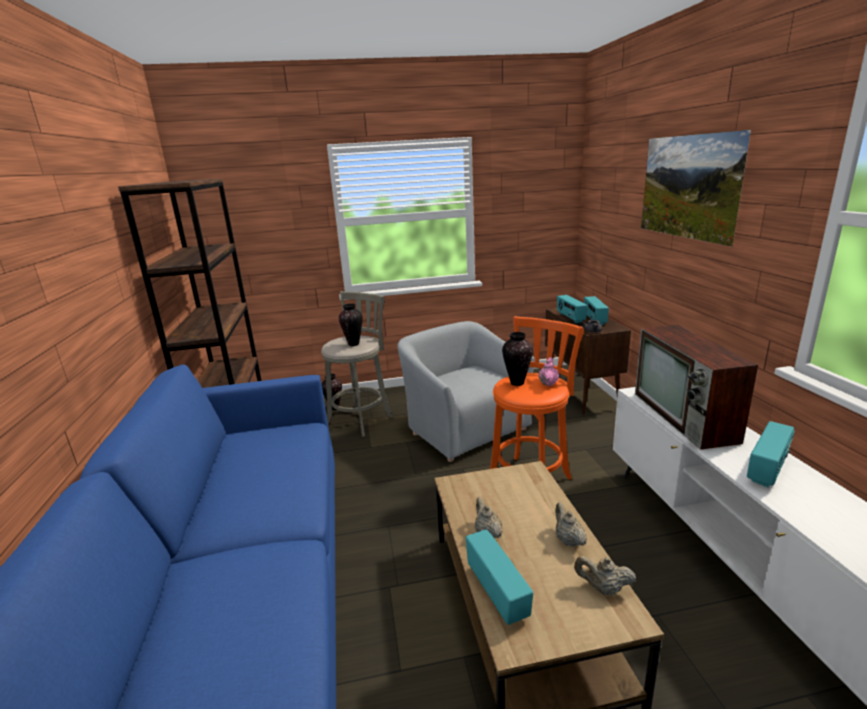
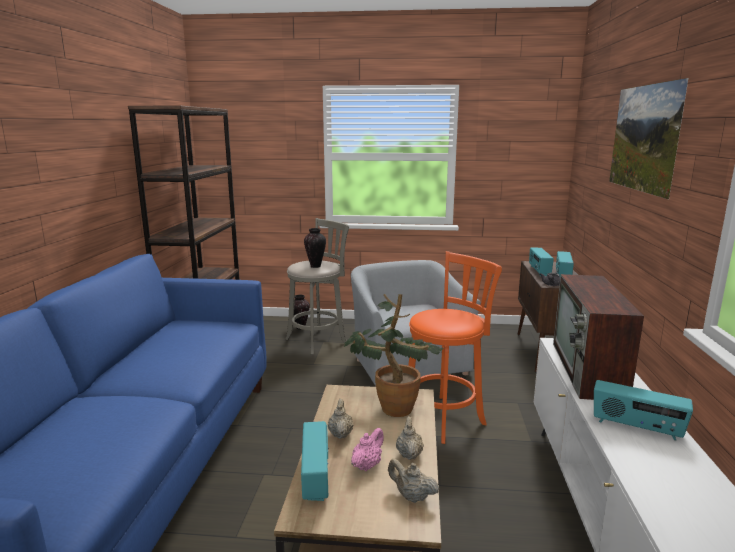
camera: 15 degrees right, 5 degrees down
(514, 488) = (391, 405): none -> potted plant
(517, 382) = (435, 314): vase -> none
(548, 383) = (464, 319): pink teapot -> pink teapot (367, 465)
(768, 470) = (636, 427): radio -> radio turned 60 degrees clockwise

